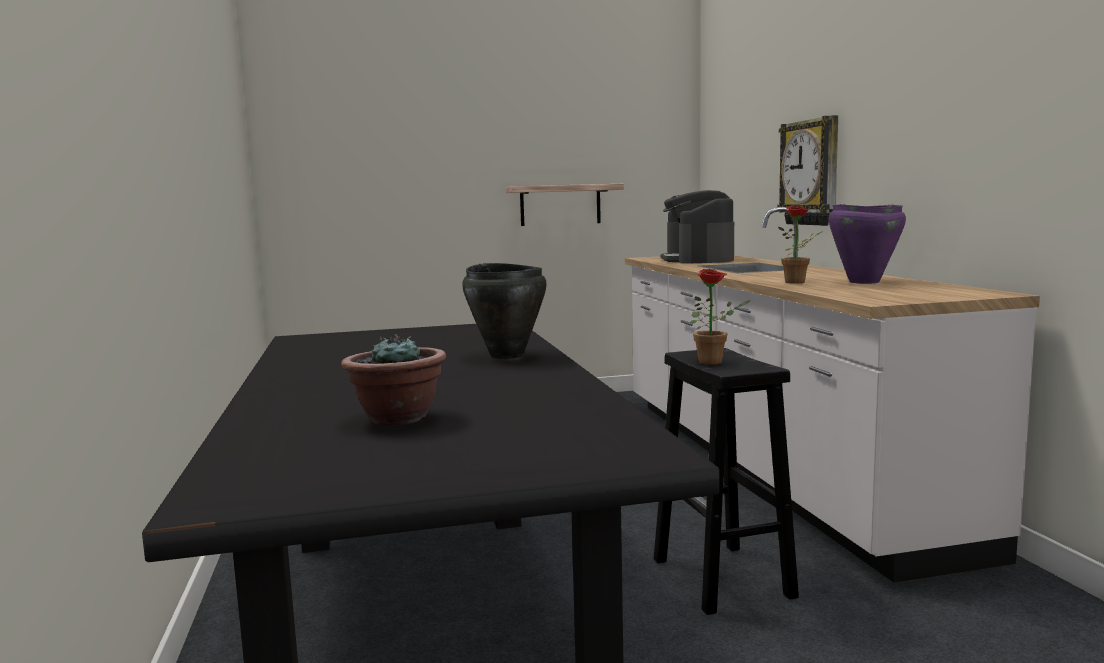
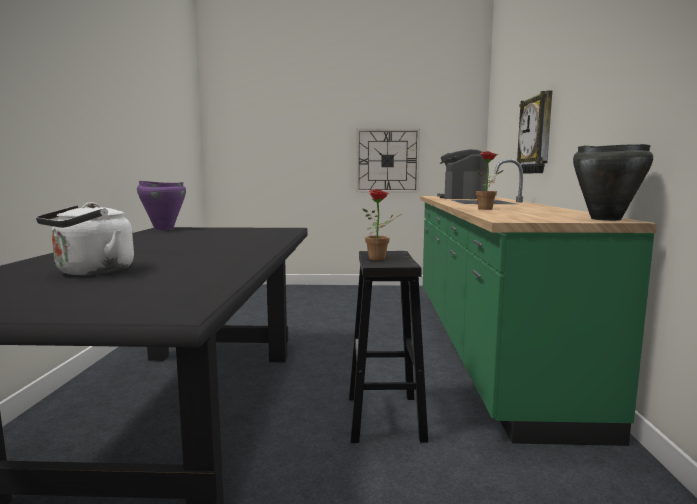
camera: 15 degrees right, 0 degrees up
(397, 418) = (91, 272): potted plant -> white kettle
(507, 355) = (249, 244): black cooking pot -> black cooking pot (605, 219)
(560, 205) = (387, 161): shelf -> wall clock
(767, 465) = (484, 343): white counter -> green counter
(863, 282) = (536, 211): purple cooking pot -> purple cooking pot (163, 229)

